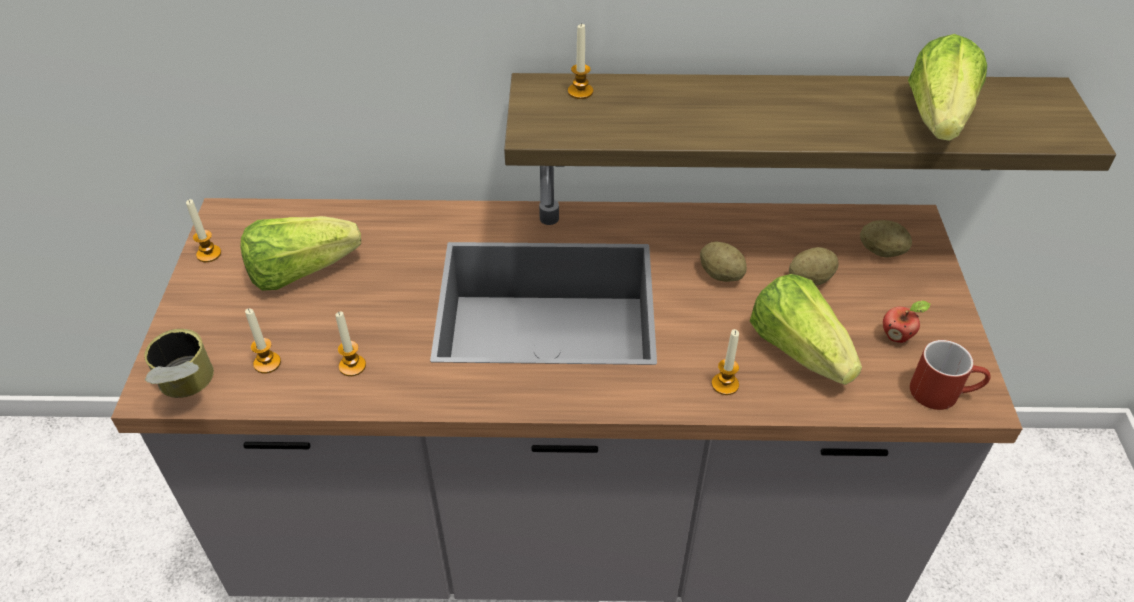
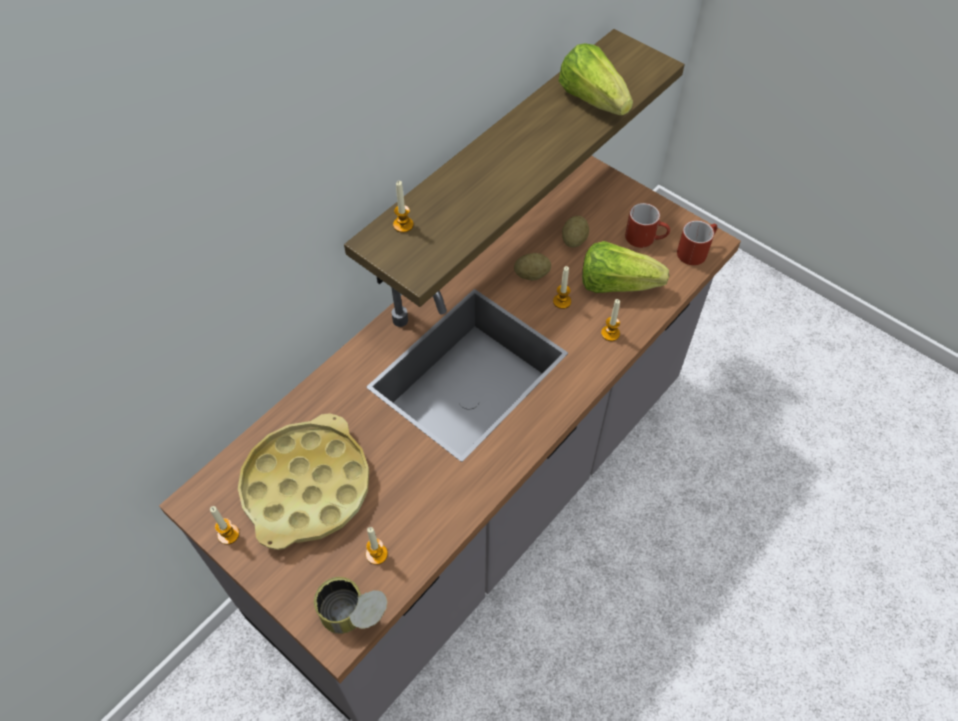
camera: 50 degrees left, 10 degrees up
(300, 271) = (306, 486): lettuce -> yellow tray
(352, 366) = (426, 506): candle -> candle (562, 301)
(881, 251) = (584, 195): potato -> none
(897, 336) = (646, 238): apple -> red mug

